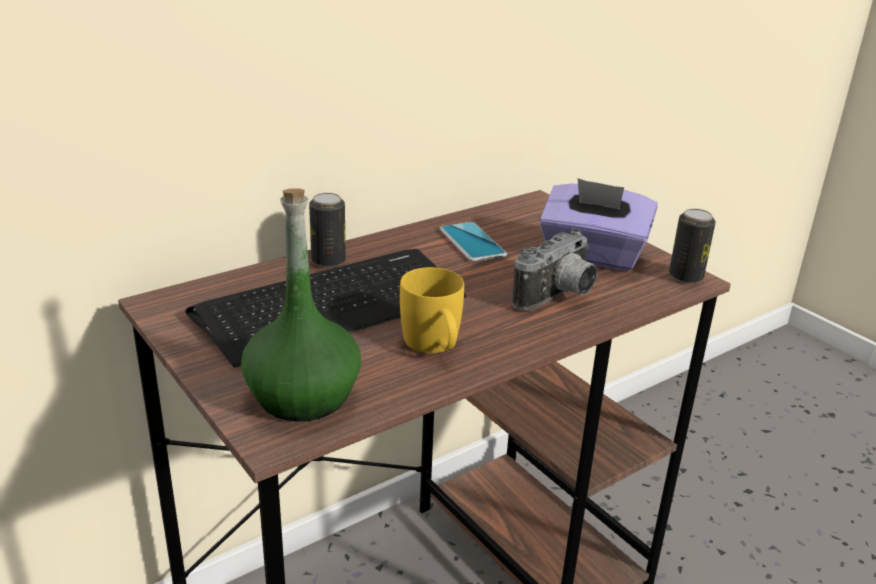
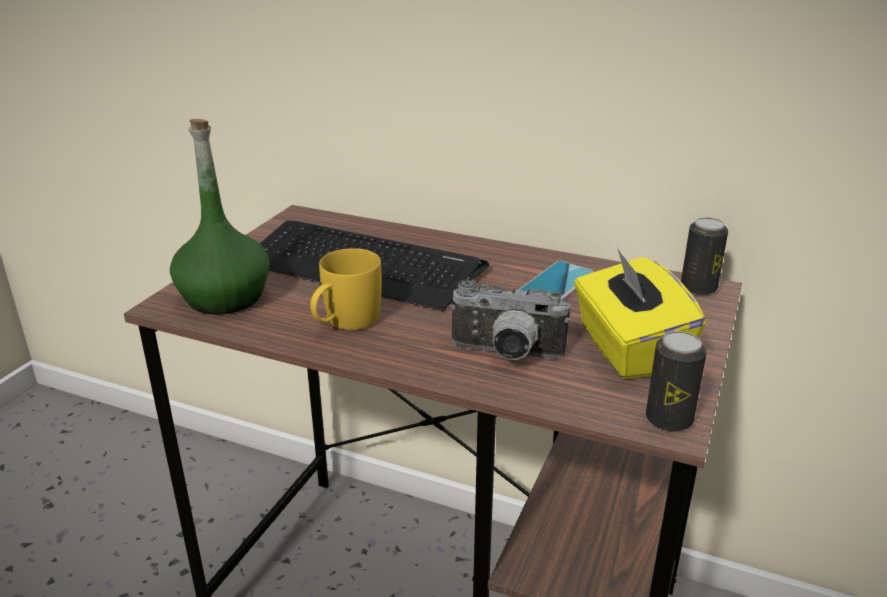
camera: 60 degrees right, 0 degrees up
(328, 261) = (432, 242): can -> can (698, 288)
(592, 255) = (628, 349): purple tissue box -> yellow tissue box

